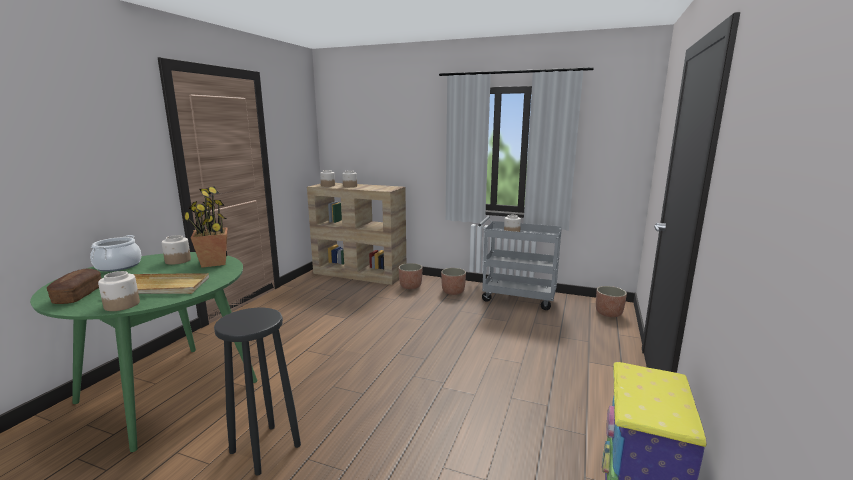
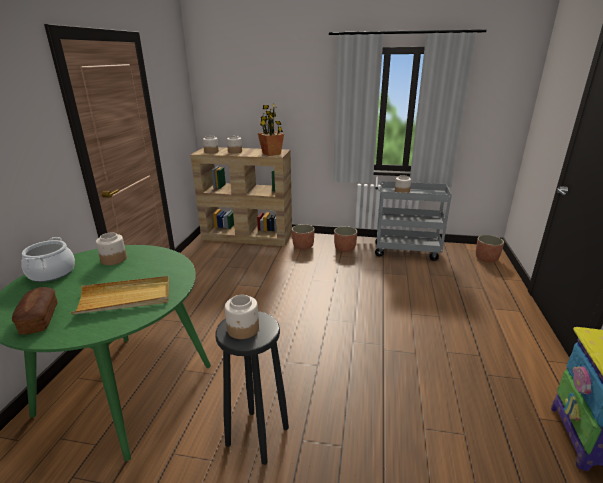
camera: 10 degrees left, 10 degrees up
(122, 305) = (102, 327): jar -> jar (243, 329)
(214, 263) = (156, 259): potted plant -> potted plant (271, 154)

